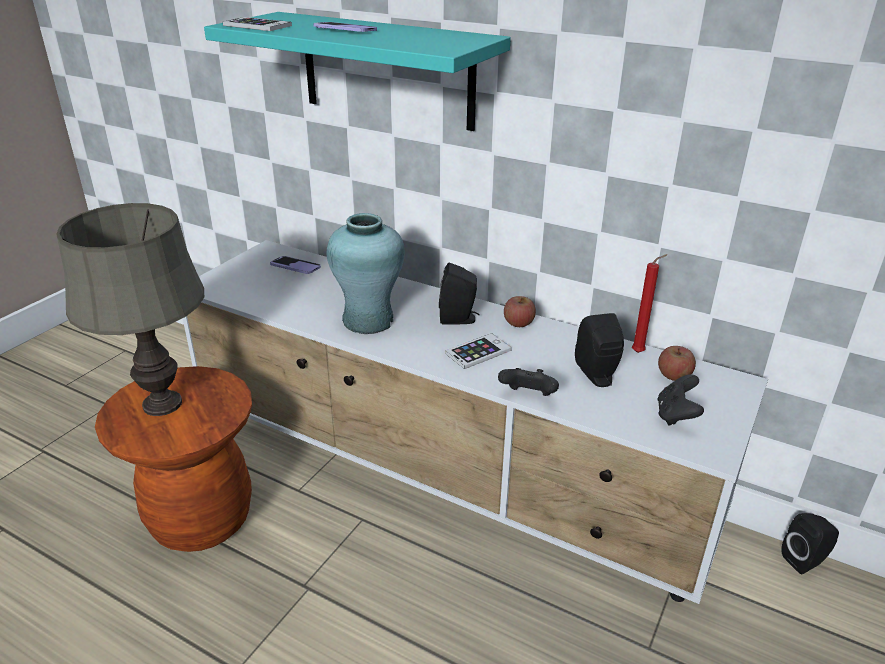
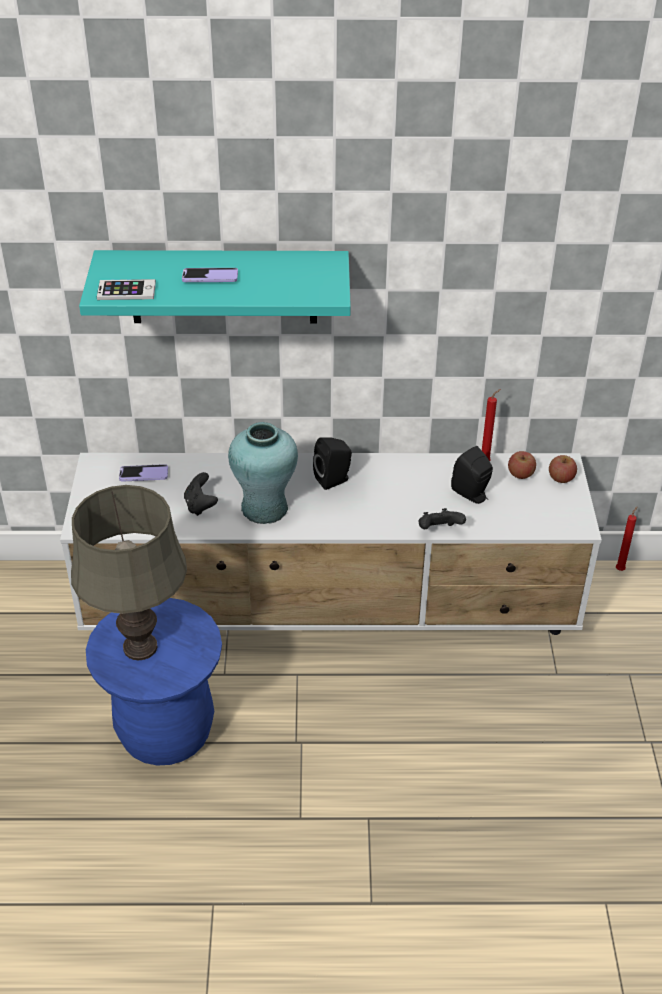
camera: 30 degrees left, 10 degrees up
(201, 519) = (165, 733): brown stool -> blue stool
(478, 352) = (374, 505): phone -> none
(518, 323) = (382, 466): apple -> apple (561, 478)
(676, 415) = (541, 507): black game controller -> black game controller (200, 505)
(805, 561) = (620, 569): black speaker -> red candle

